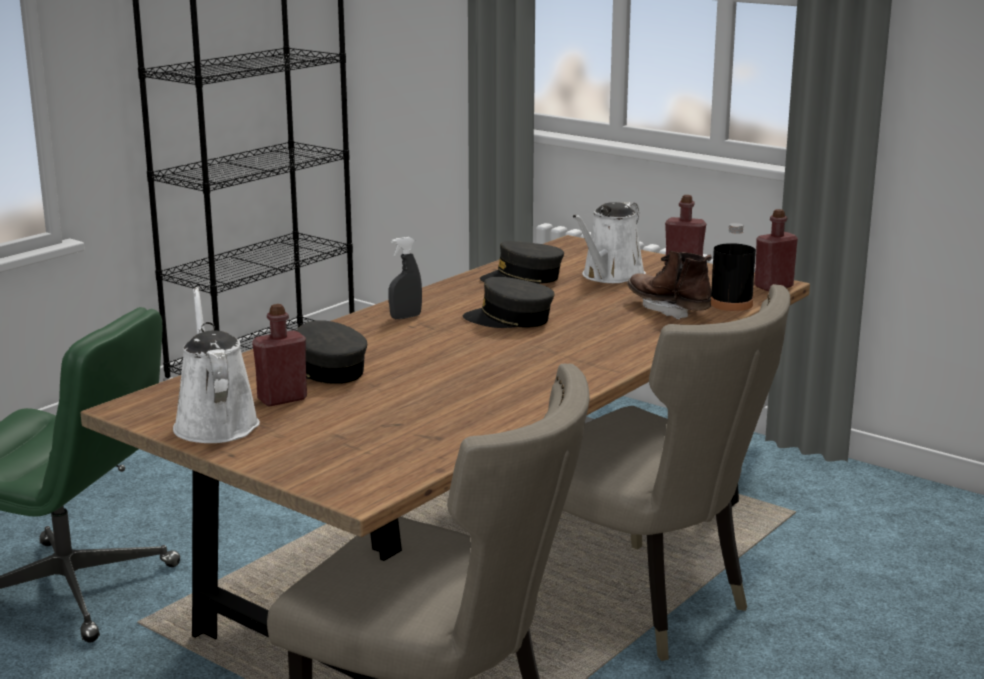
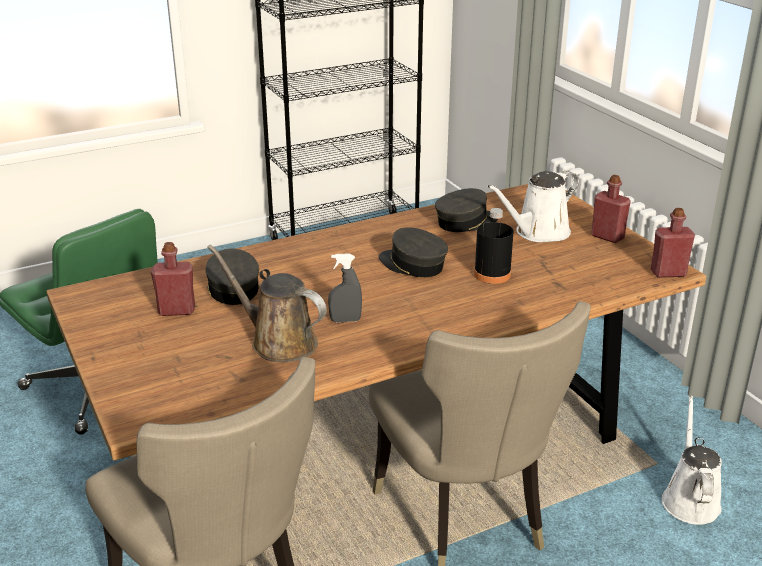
camera: 25 degrees right, 10 degrees up
(215, 423) = (113, 323): white watering can -> white watering can (689, 499)
(405, 317) = (339, 245): grey spray bottle -> grey spray bottle (345, 320)
(440, 402) = (278, 342): none -> brown watering can
(523, 279) = (465, 222): grey cap -> grey cap turned 135 degrees clockwise
(668, 309) = (550, 281): brown boot -> none
(731, 304) = (610, 286): black bottle -> black bottle (492, 274)

